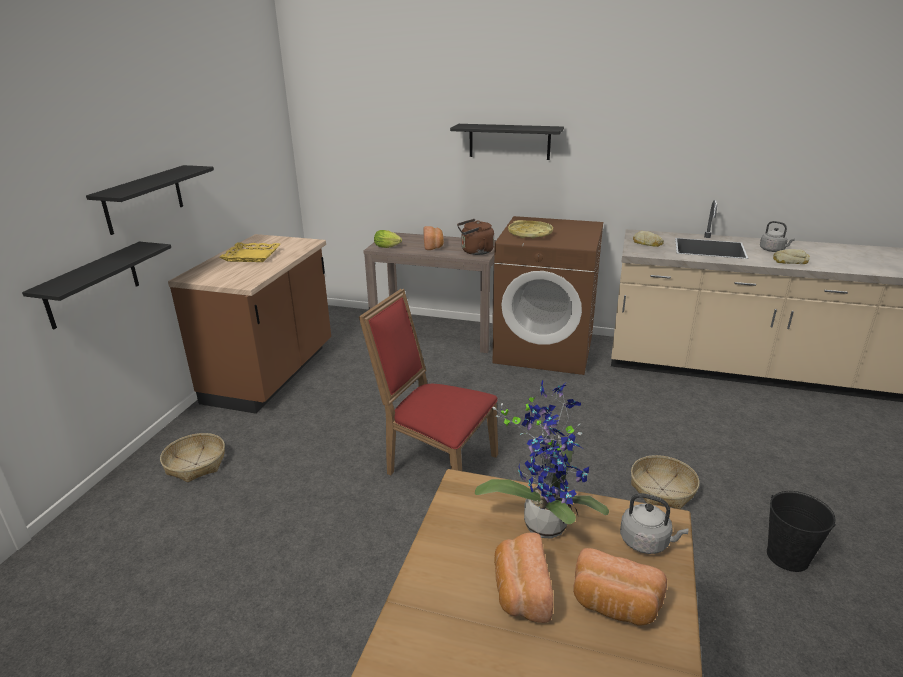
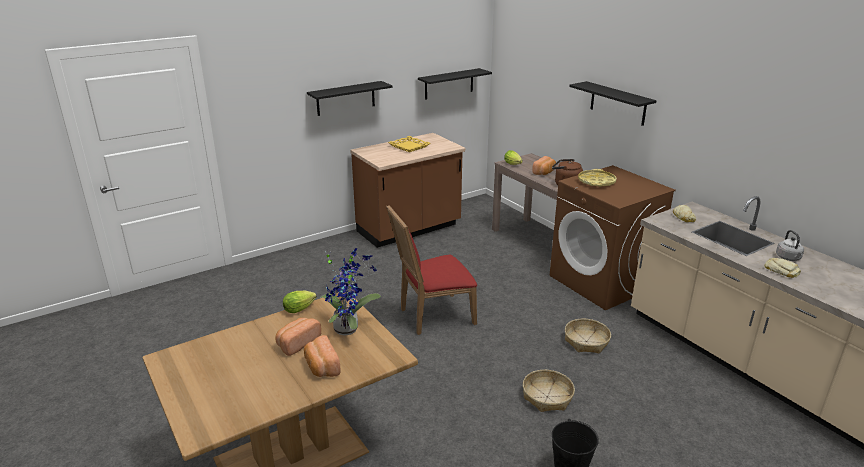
camera: 40 degrees right, 0 degrees up
(92, 285) = (299, 141): black shelf -> black shelf (449, 84)
(196, 464) = (323, 260): basket -> basket (586, 341)
(433, 533) = (301, 309): none -> lettuce
(436, 464) = (432, 316): red chair -> red chair turned 90 degrees counterclockwise
(647, 542) = (374, 357): grey kettle -> none

